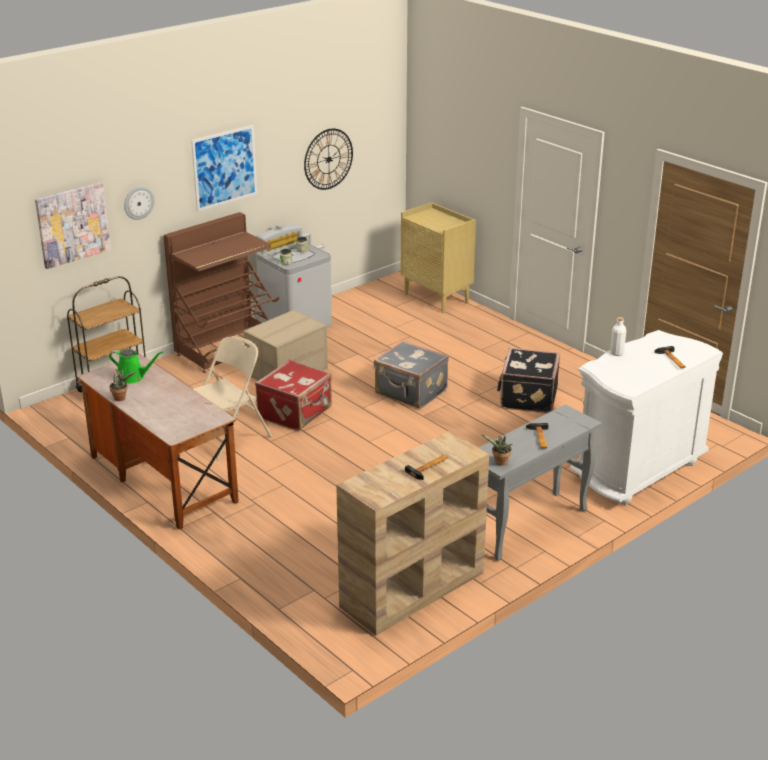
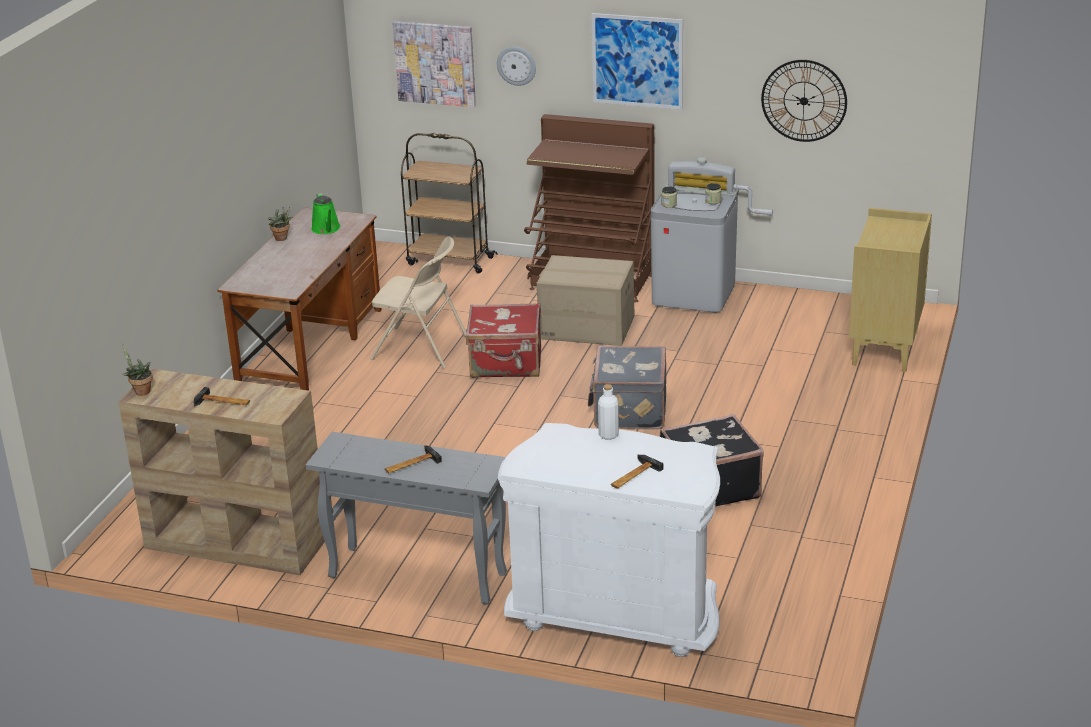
camera: 60 degrees right, 0 degrees up
(499, 463) = (332, 456): potted plant -> potted plant (140, 391)

